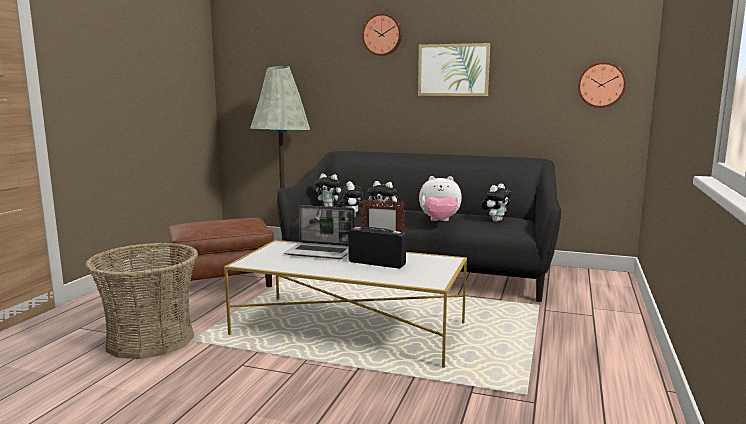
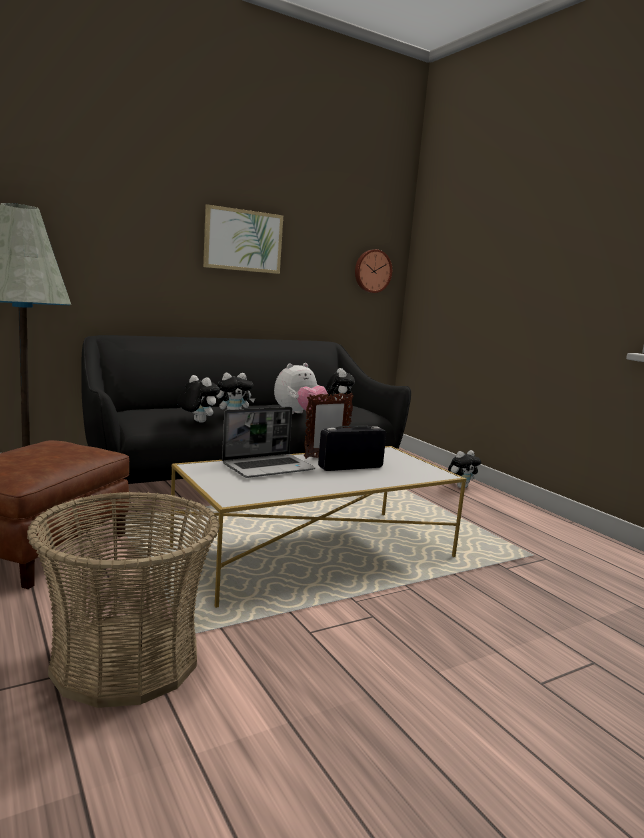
camera: 50 degrees left, 0 degrees up
(330, 206) = (138, 411): plush toy -> plush toy (461, 486)
(382, 35) = (158, 183): wall clock -> none

